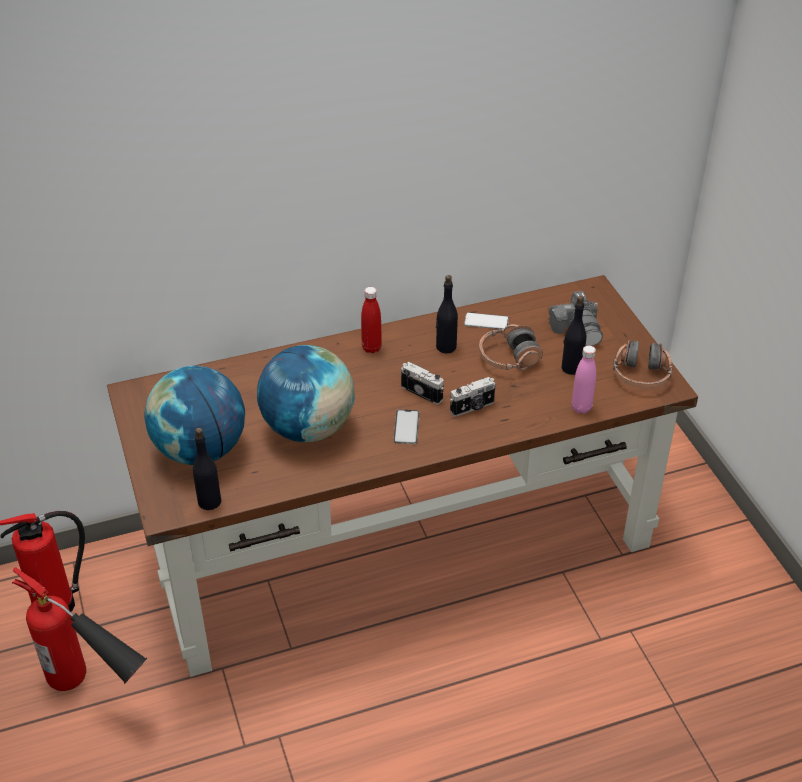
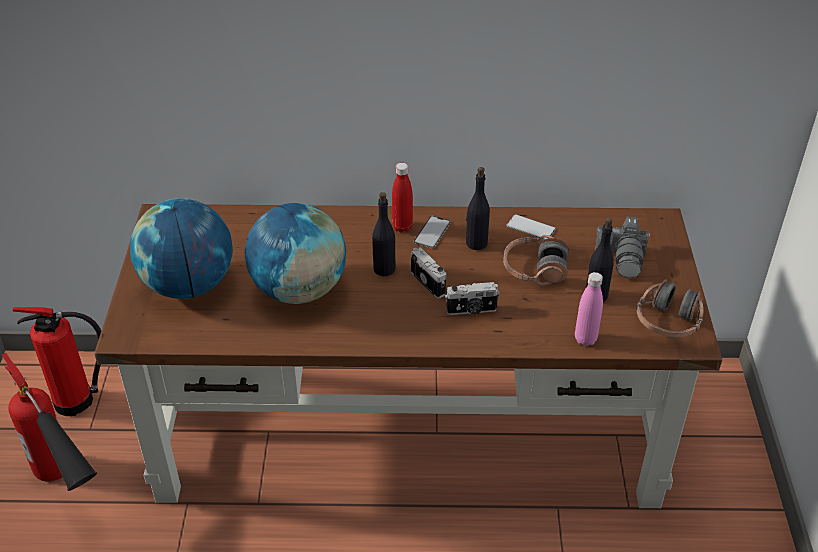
camera: 20 degrees right, 0 degrees up
(209, 501) = (169, 336): black bottle -> black bottle (384, 269)
(406, 427) = (394, 313): phone -> phone (432, 232)

